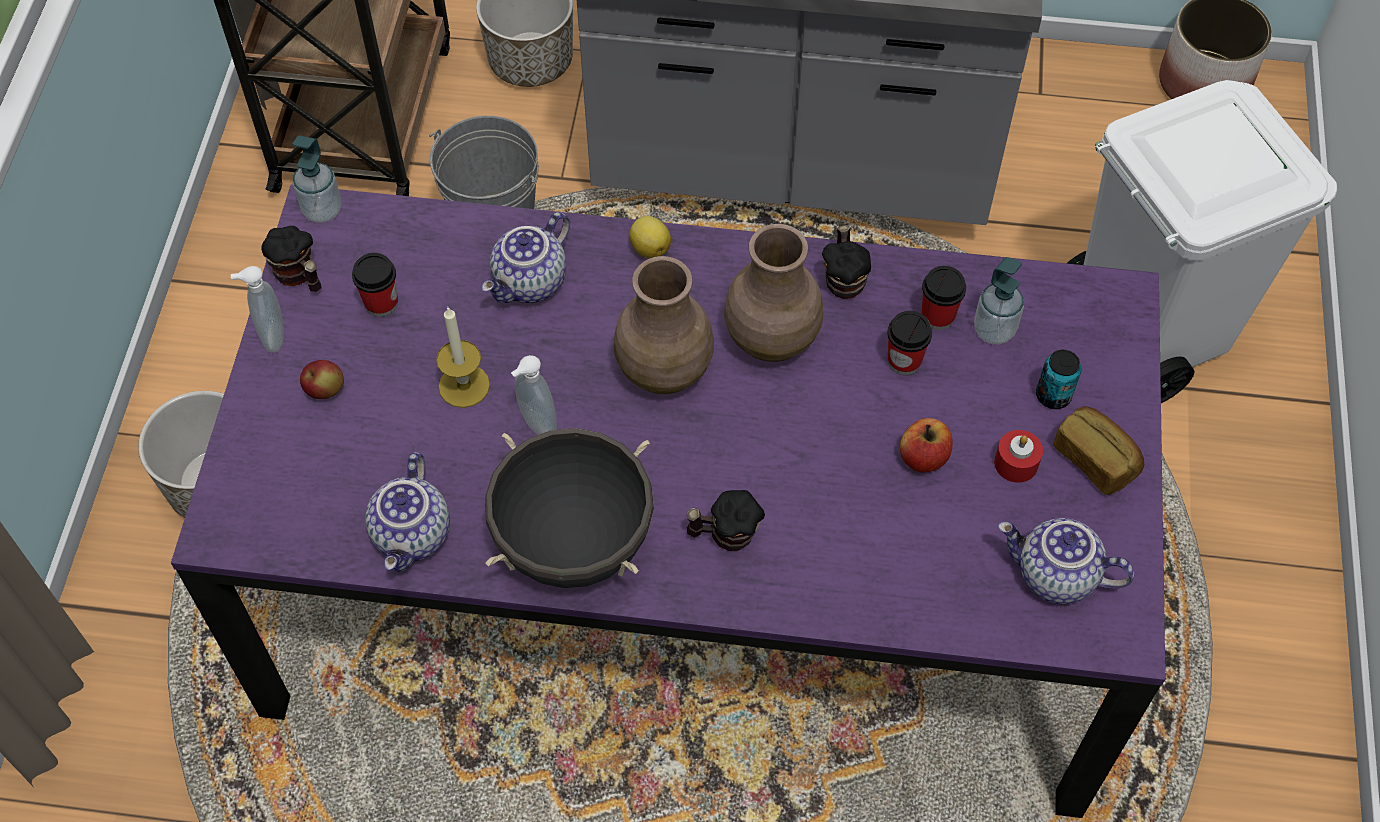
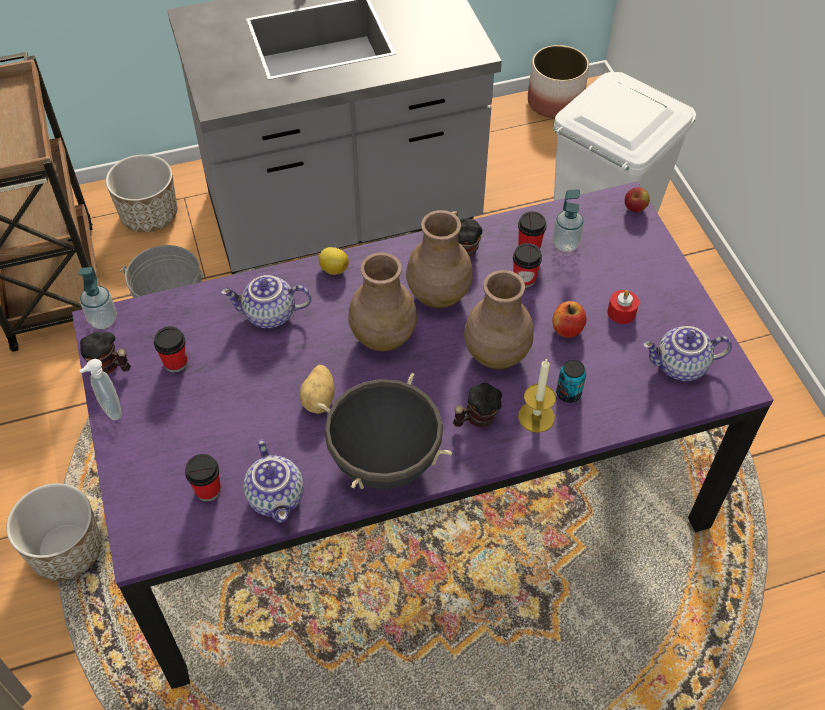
camera: 25 degrees left, 5 degrees down
(325, 390) = (166, 430): apple -> apple (634, 208)
(335, 490) = (208, 490): none -> cup
(464, 386) = (259, 393): candle -> candle (536, 417)
(531, 283) = (269, 316): teapot -> teapot turned 75 degrees clockwise
(535, 425) = (320, 399): soap dispenser -> potato
(803, 453) = (495, 353): none -> brown vase
(1053, 395) = (620, 268): can -> can (568, 393)
(1095, 459) = (664, 294): bread -> none

